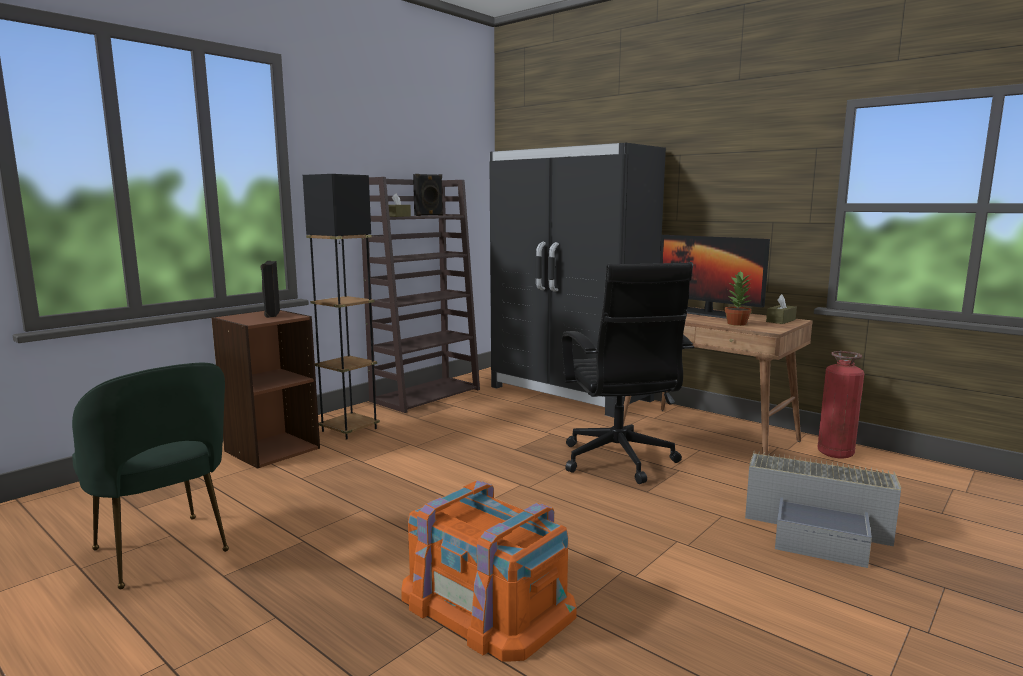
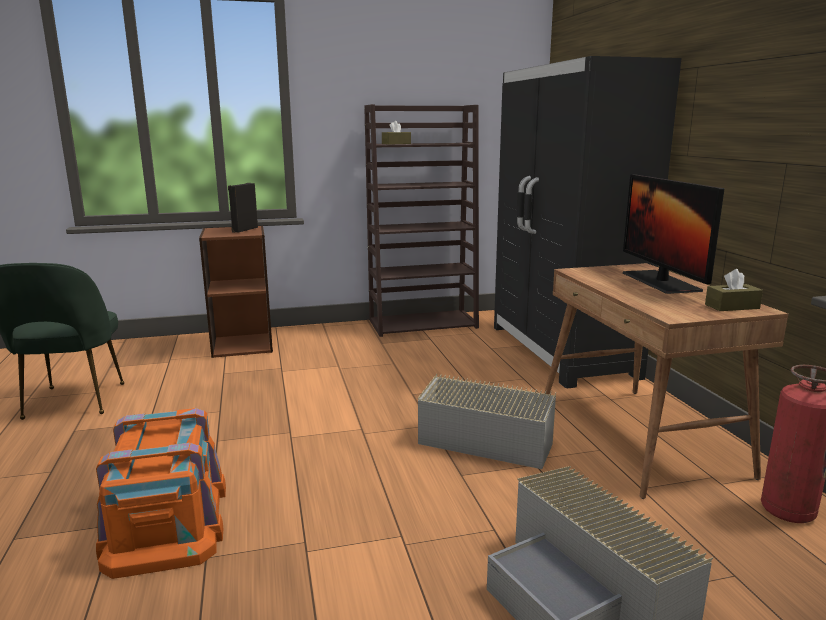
camera: 35 degrees right, 5 degrees up
(349, 430) = (316, 342): black floor lamp -> none
(429, 215) = (441, 143): black speaker -> none
(619, 462) = (487, 436): black office chair -> grey storage box
(737, 323) = (654, 301): potted plant -> none

